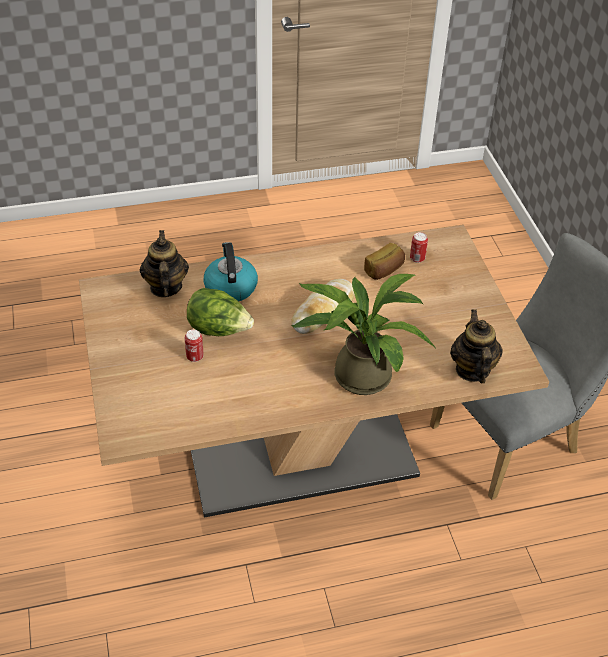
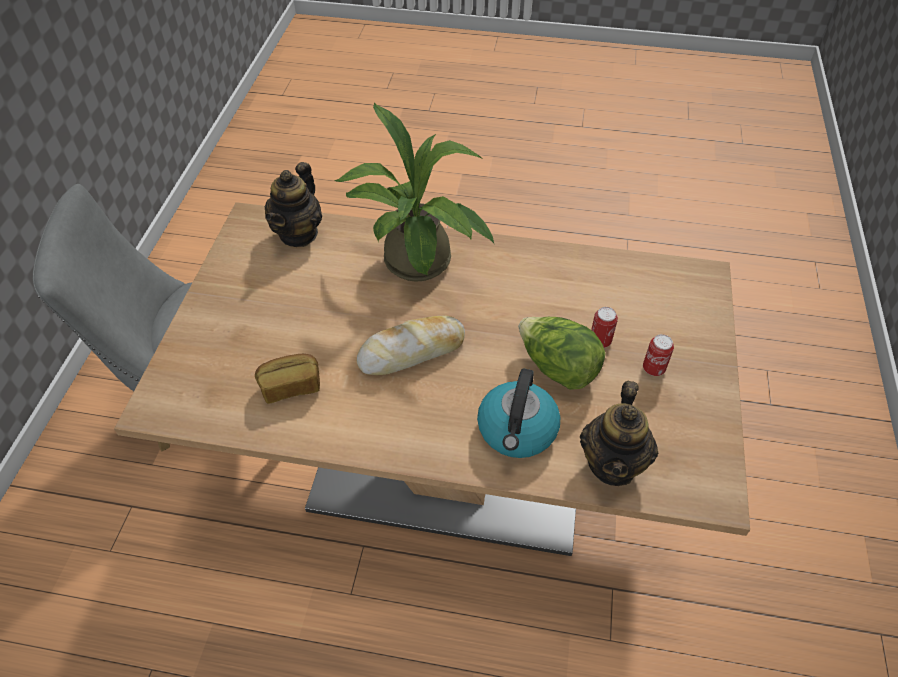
camera: 155 degrees left, 5 degrees up
(417, 258) = (232, 389): can -> can (653, 369)

